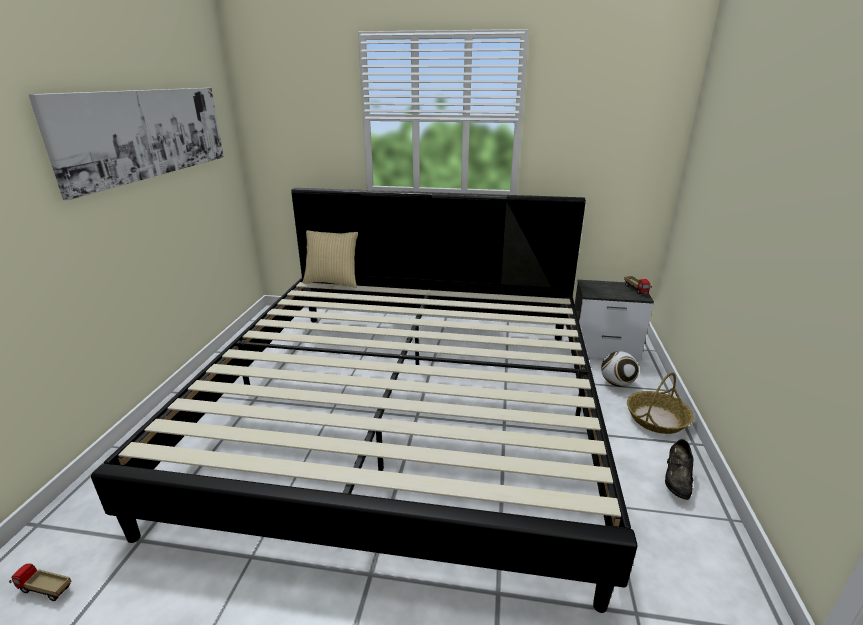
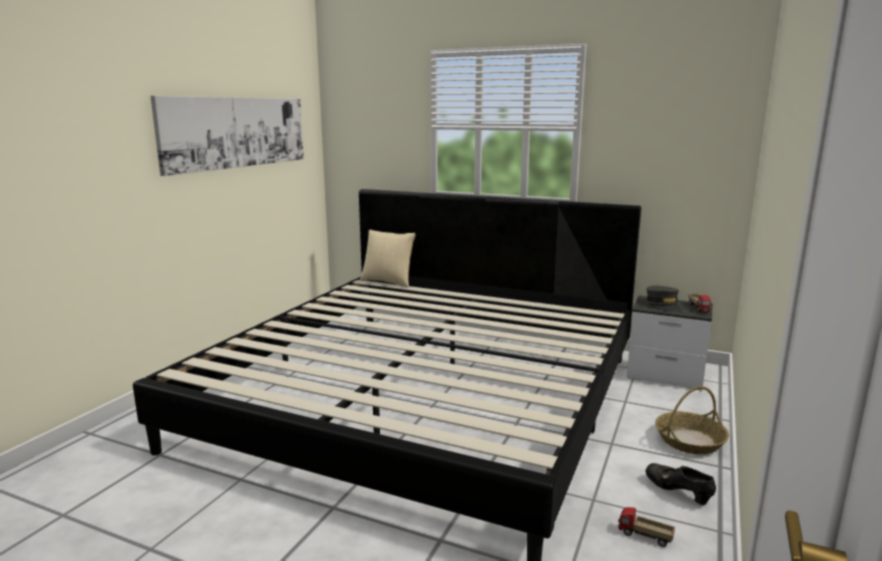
camera: 15 degrees right, 10 degrees down
(45, 590) = (82, 472): toy truck -> toy truck (644, 536)
(605, 289) = (663, 305): none -> grey cap
(617, 383) = (662, 406): football -> none
(676, 481) = (678, 492): black shoe -> black shoe turned 105 degrees clockwise

